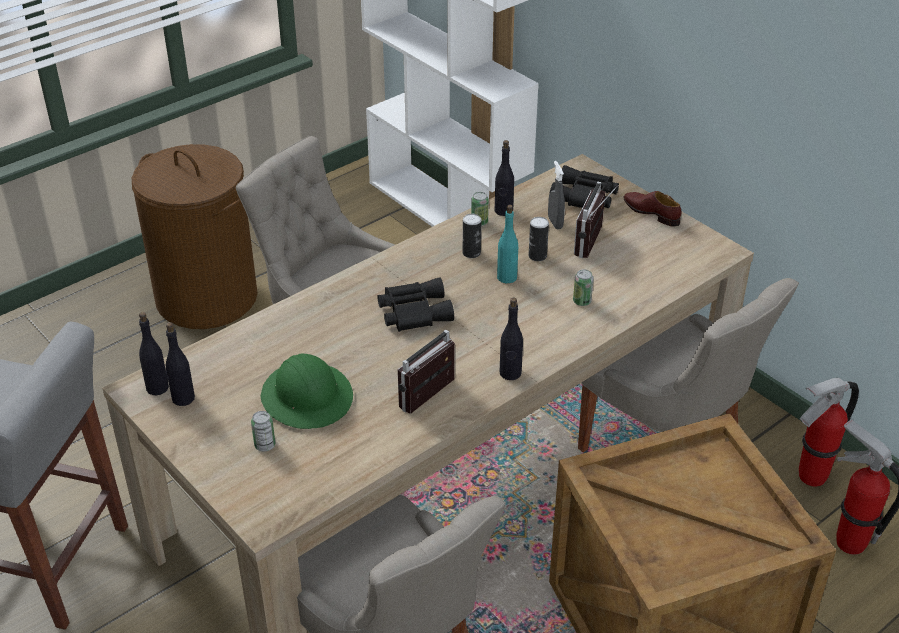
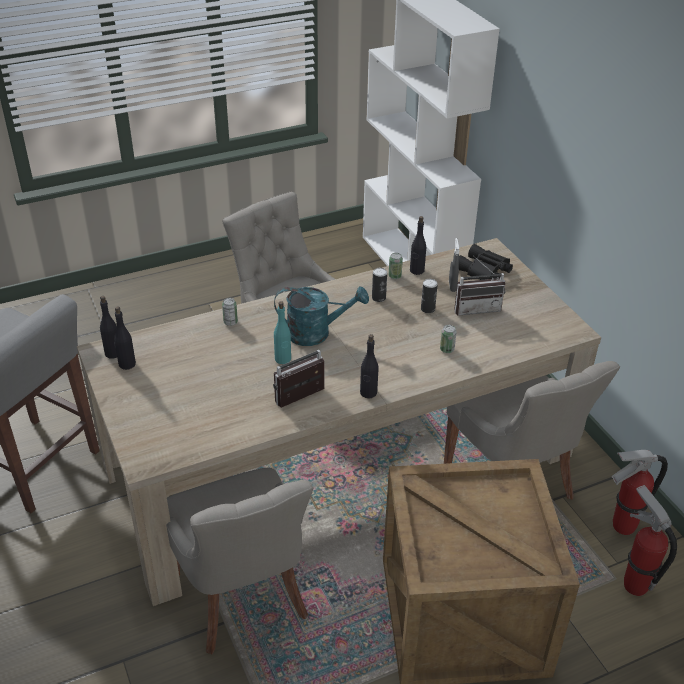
camera: 15 degrees right, 0 degrees up
(207, 298) = (215, 300): brown laundry basket -> none
(265, 445) = (168, 409): can -> can (230, 322)
(307, 397) = (213, 381): green hard hat -> none
(413, 311) = (316, 333): black binoculars -> turquoise watering can
(507, 277) = (397, 321): turquoise bottle -> turquoise bottle (283, 359)
(595, 244) = (476, 307): radio -> radio turned 135 degrees counterclockwise
(651, 212) = (531, 292): brown shoe -> none

